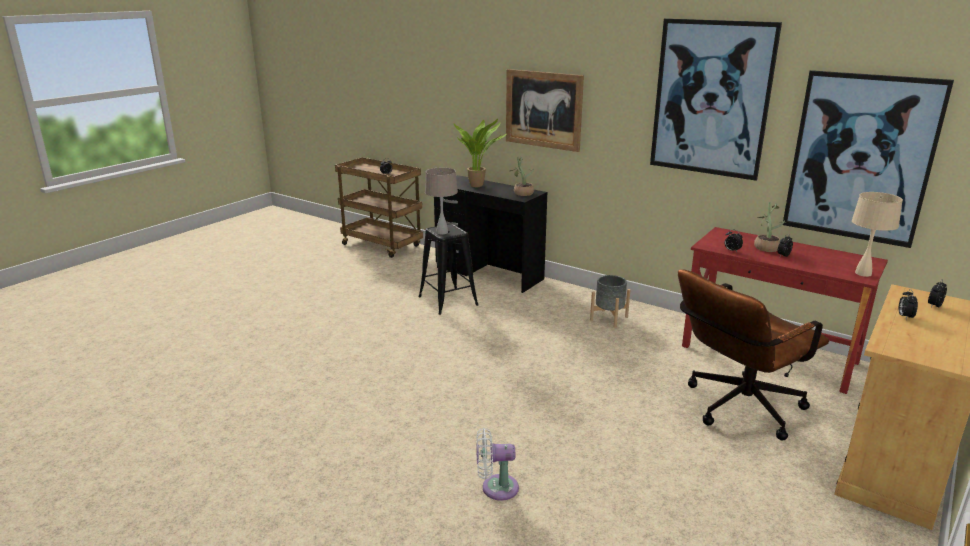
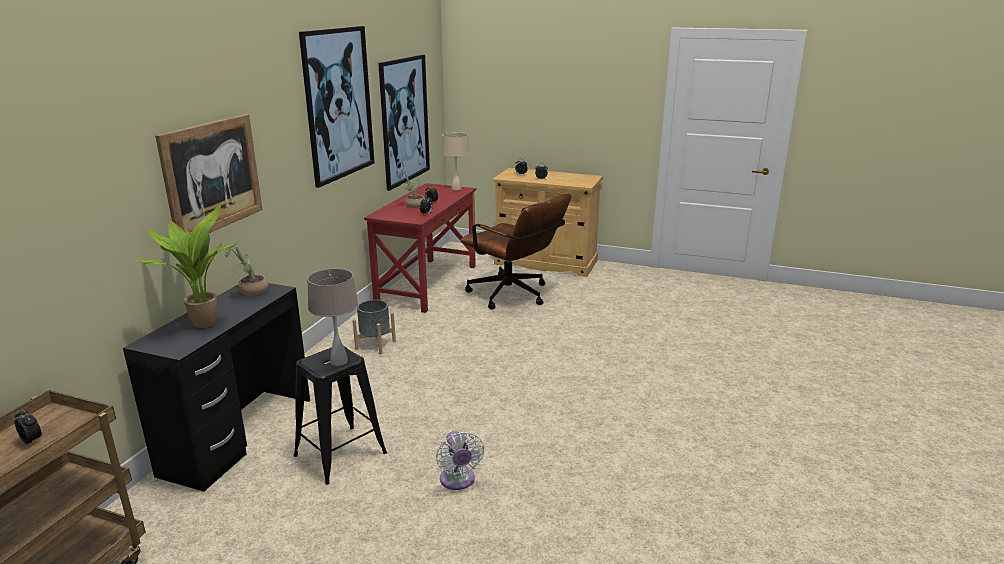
camera: 105 degrees left, 0 degrees up
(496, 488) = (672, 370): white fan -> white fan (458, 481)

